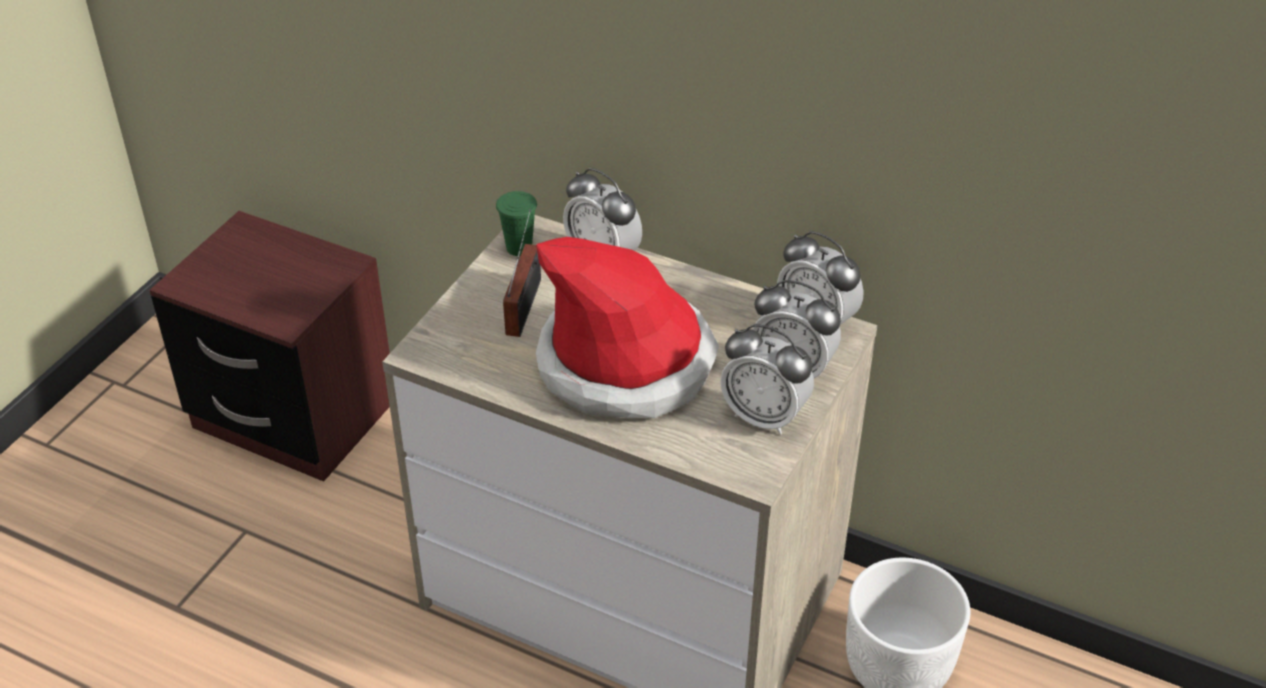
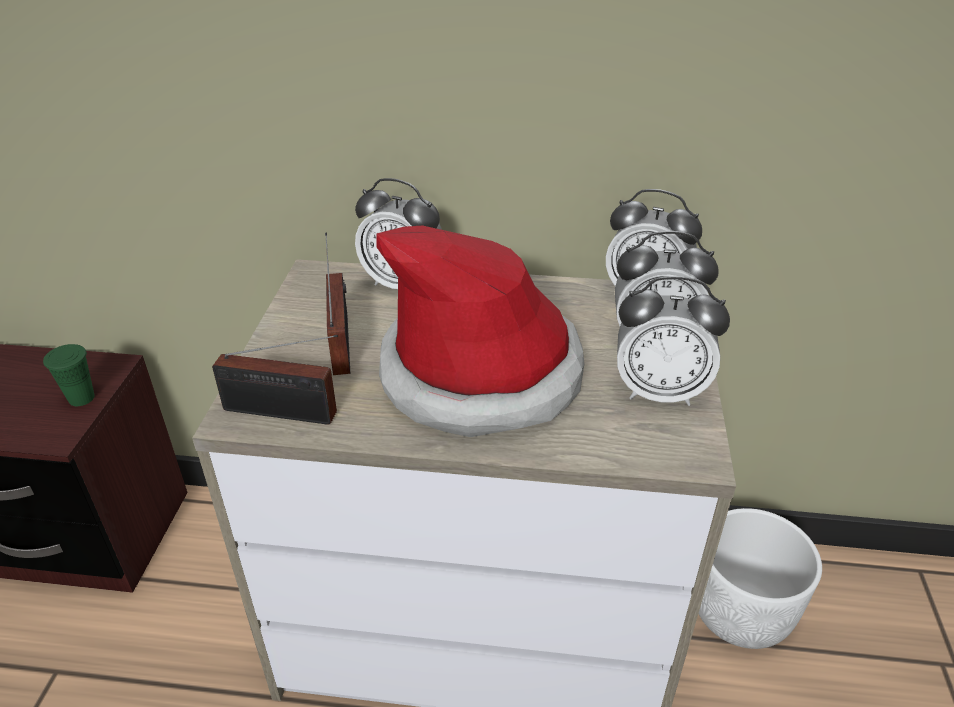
camera: 20 degrees left, 5 degrees down
(457, 359) = (286, 413): none -> radio
(519, 248) = (310, 291): green cup -> green cup (81, 398)

